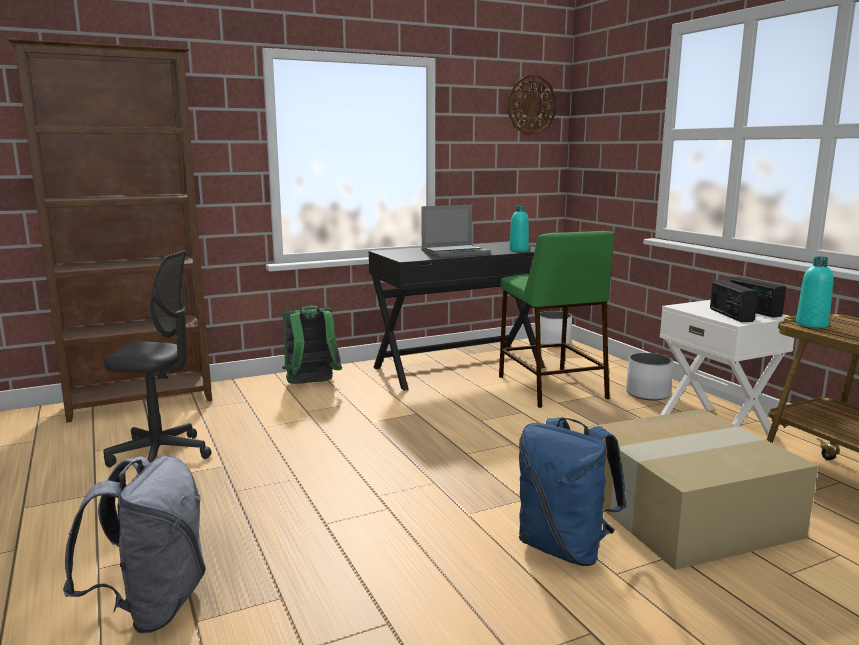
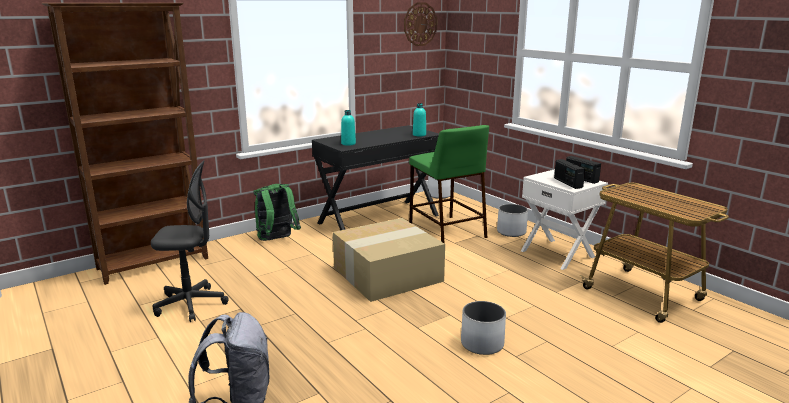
camera: 10 degrees left, 5 degrees up
(455, 252) = (376, 139): laptop -> none
(565, 548) = (482, 344): blue backpack -> white planter
(687, 511) = (549, 313): cardboard box -> cardboard box (388, 273)
(811, 324) = (619, 192): turquoise bottle -> turquoise bottle (348, 144)

